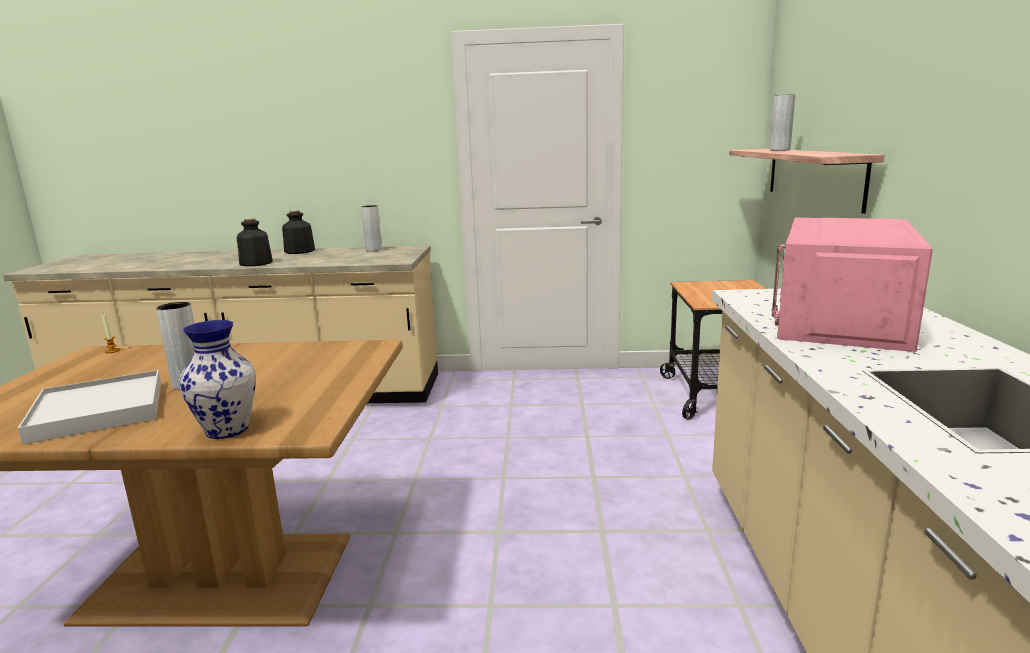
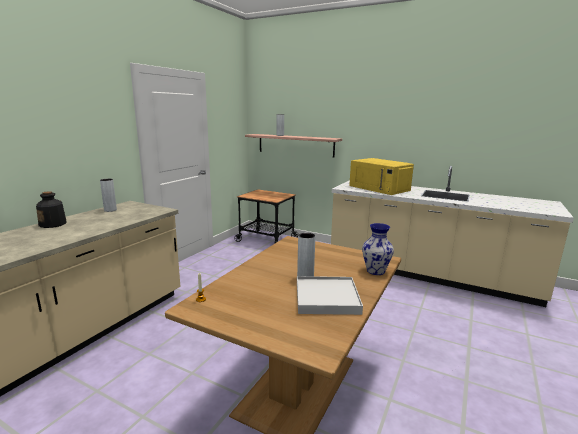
camera: 65 degrees left, 0 degrees up
(256, 263) = (67, 237): bottle -> none
(842, 319) = (379, 188): pink microwave -> yellow microwave

